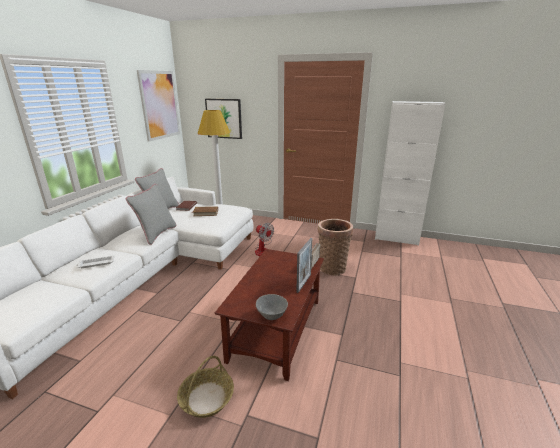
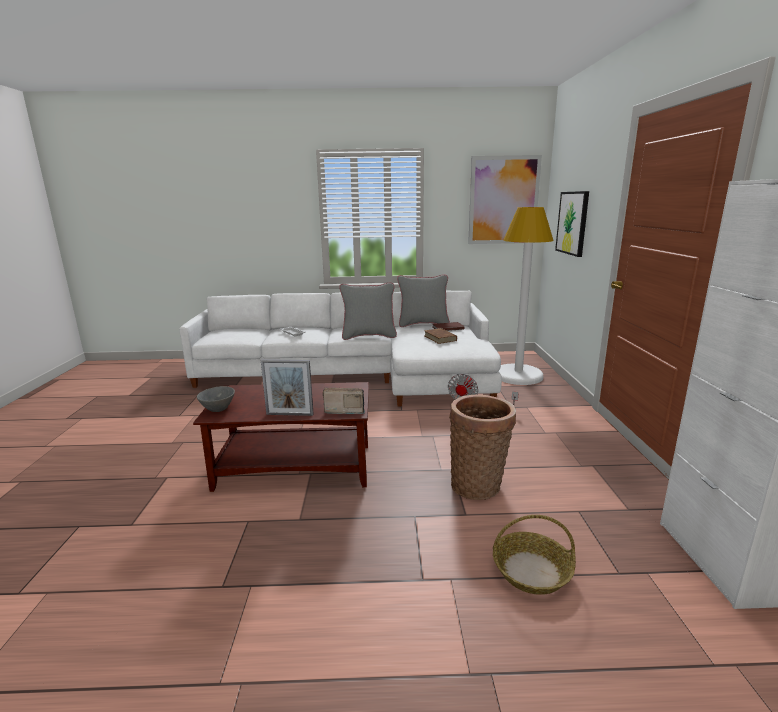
camera: 70 degrees right, 5 degrees down
(206, 398) = (188, 453): basket -> basket (531, 571)

